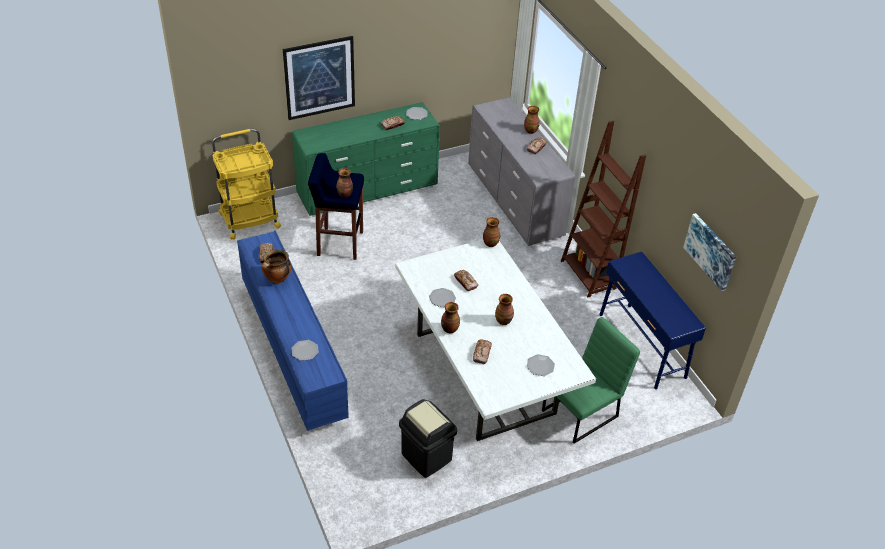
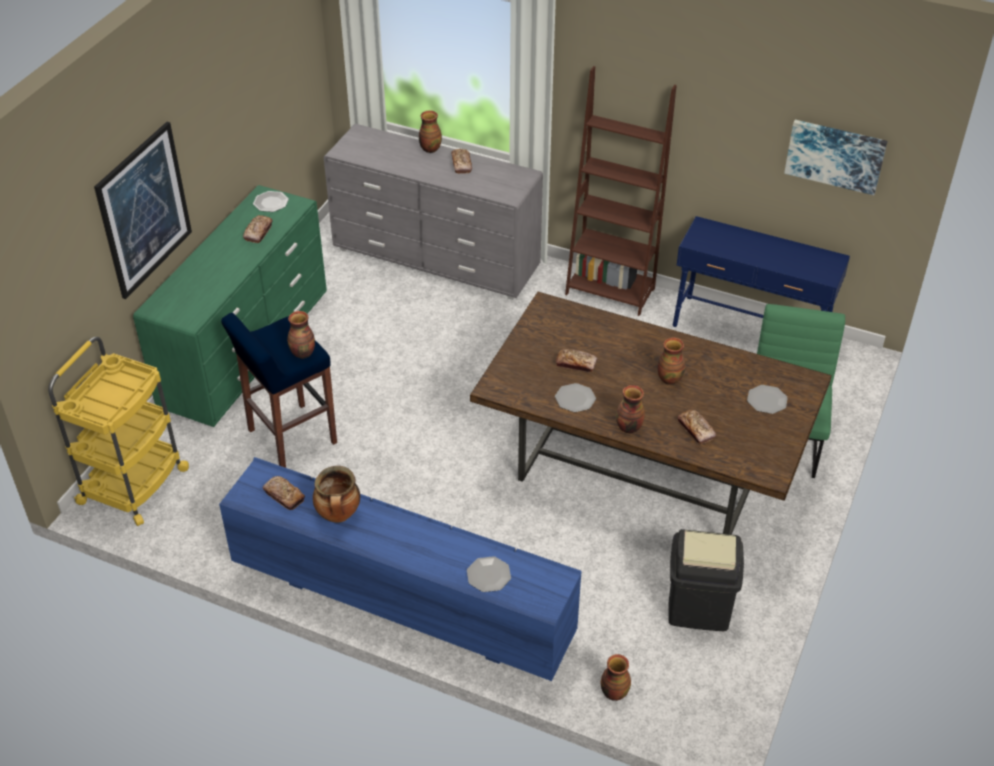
camera: 40 degrees left, 0 degrees up
(485, 374) = (643, 471): white dining table -> brown dining table
(490, 243) = (544, 303): vase -> vase (613, 692)

